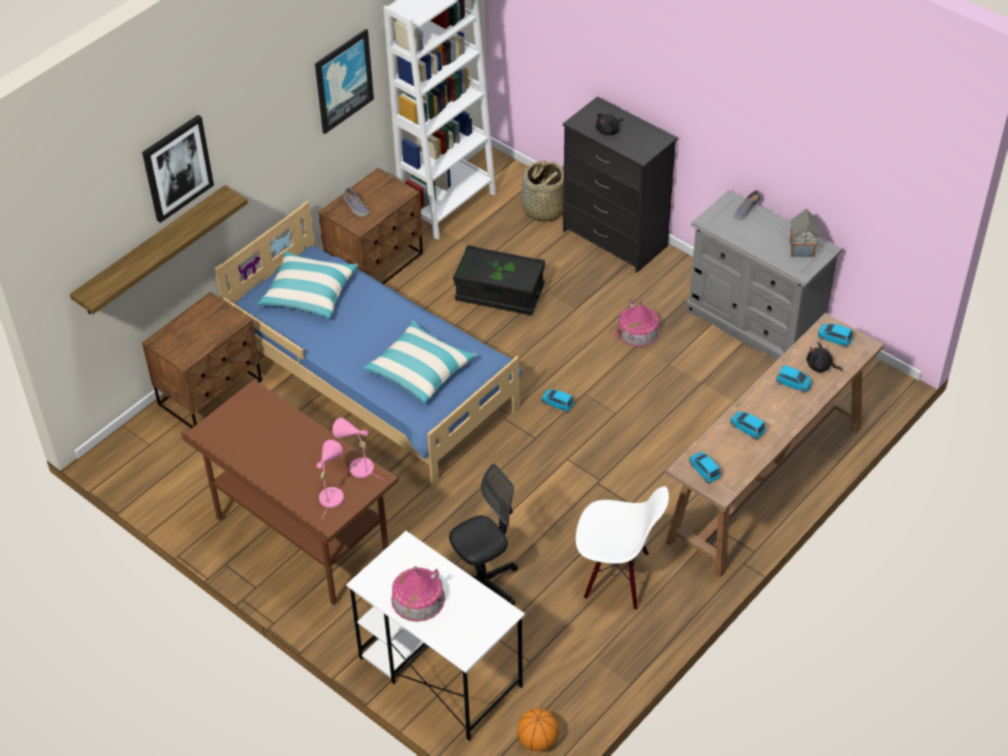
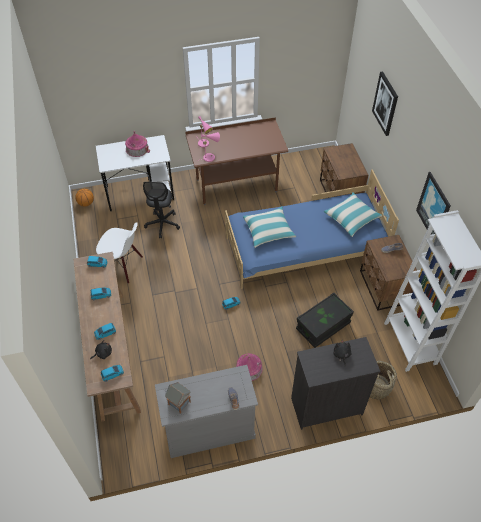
camera: 125 degrees right, 5 degrees up
(152, 251) = (369, 119): shelf -> none
(616, 577) = (124, 266): white chair -> white chair turned 120 degrees counterclockwise

